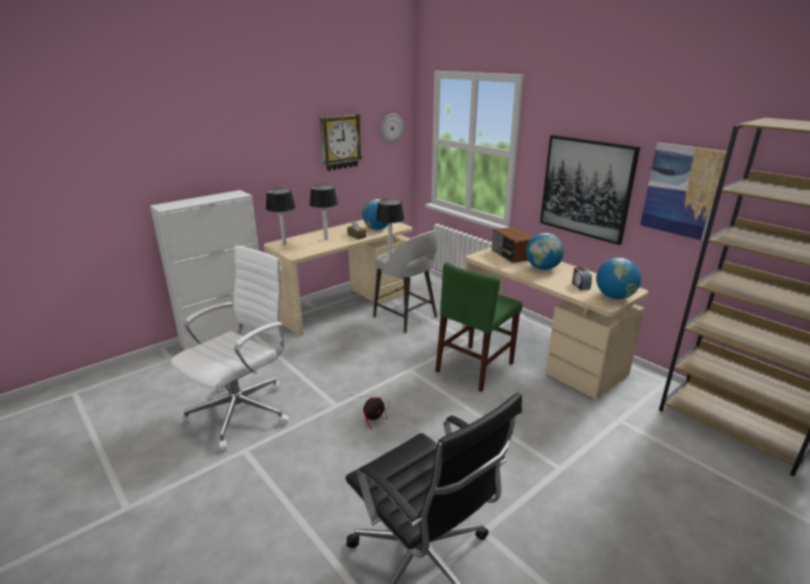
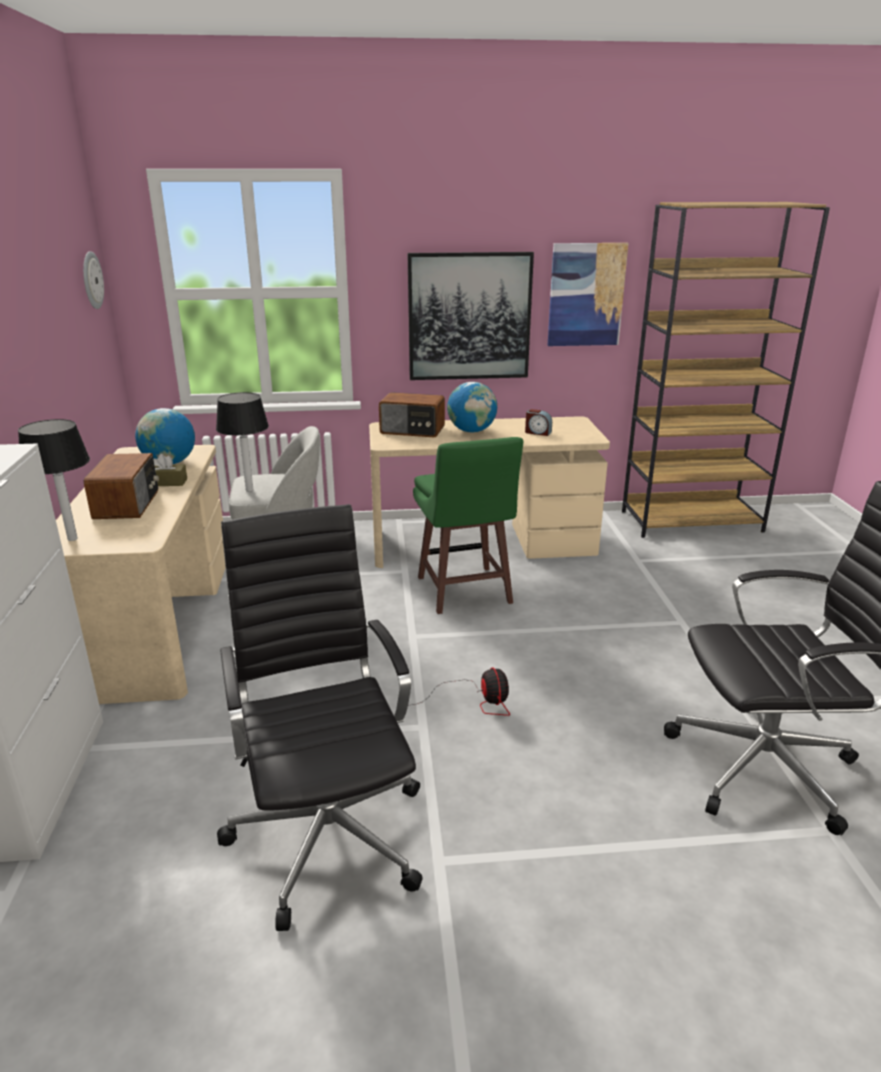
camera: 55 degrees left, 0 degrees up
(243, 411) = (328, 832): white office chair -> black office chair
(326, 239) = (128, 504): table lamp -> radio
(340, 142) = (52, 314): wall clock -> none
(475, 367) = (464, 592): green chair -> green stool
(614, 297) = (581, 430): globe -> none

